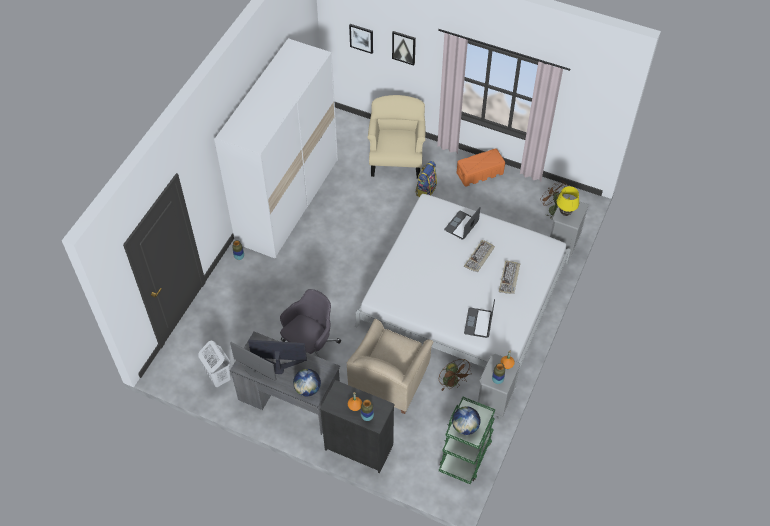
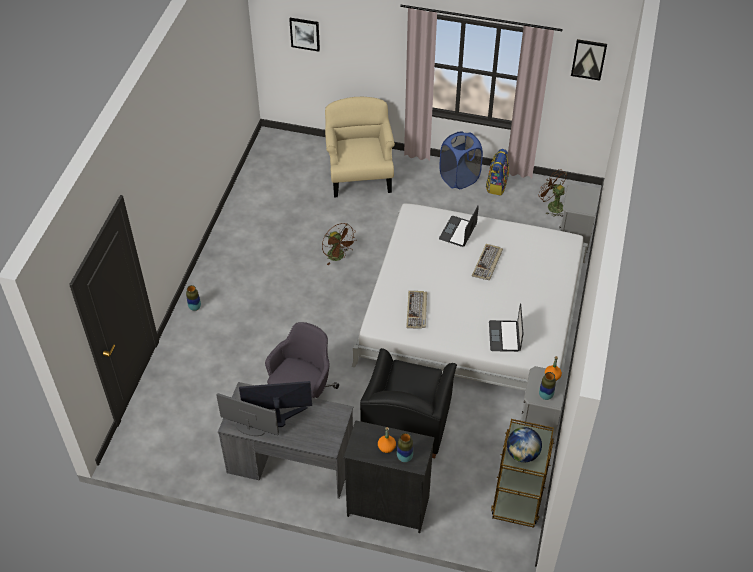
camera: 10 degrees left, 5 degrees down
(218, 377) = (197, 449): white laundry basket -> none
(288, 200) = (241, 236): white wardrobe -> none
(307, 389) = (319, 439): globe -> none
(389, 378) = (407, 420): beige armchair -> black armchair
(404, 47) = (357, 37): picture -> picture (588, 59)
(425, 190) = (401, 204): backpack -> backpack (496, 185)
(453, 383) = (484, 414): brown fan -> brown fan (338, 257)
(465, 454) = (518, 494): green cart -> brown cart
(479, 173) = (459, 178): orange storage box -> blue laundry basket
(509, 278) = (528, 282): keyboard -> keyboard (417, 311)
(565, 213) = (576, 201): yellow table lamp -> none

